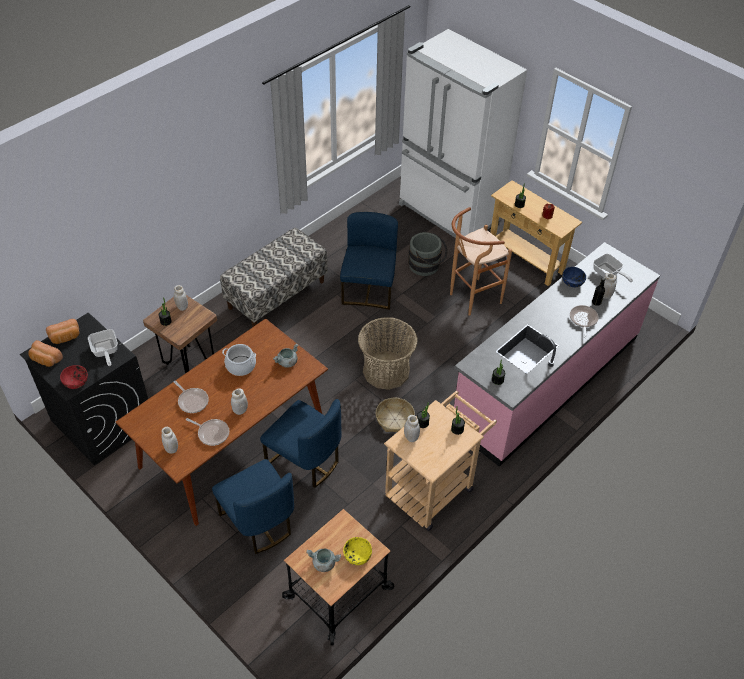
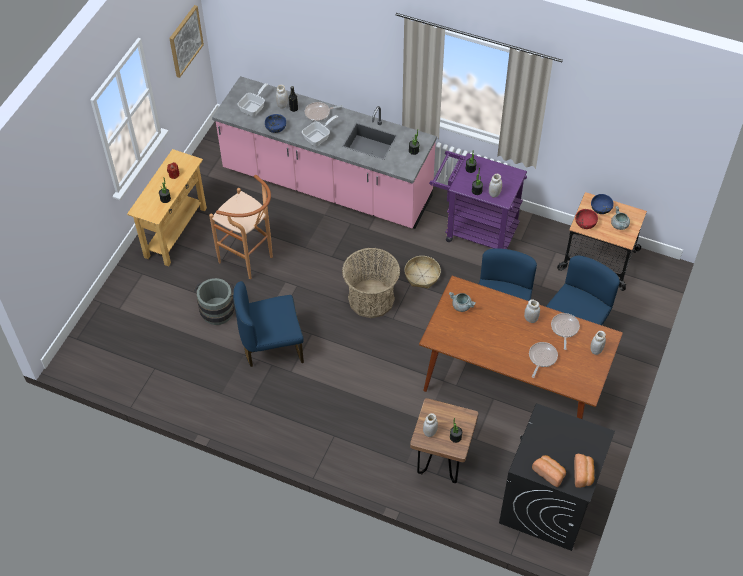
camera: 110 degrees left, 5 degrees up
(76, 382) = (591, 434): red bowl -> red bowl (585, 223)
(105, 352) = (546, 429): frying pan -> frying pan (319, 137)
(241, 366) = (484, 339): cooking pot -> none
(276, 294) = (315, 425): bench -> none
(357, 555) = (600, 209): yellow bowl -> blue bowl
(434, 487) = (474, 230): beige cart -> purple cart
(449, 213) = (125, 313): white fridge -> none
(679, 198) = (185, 41): none -> picture

